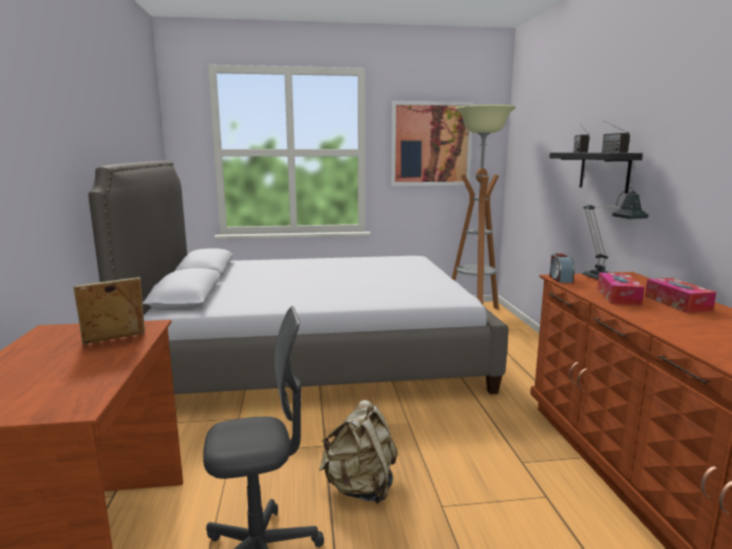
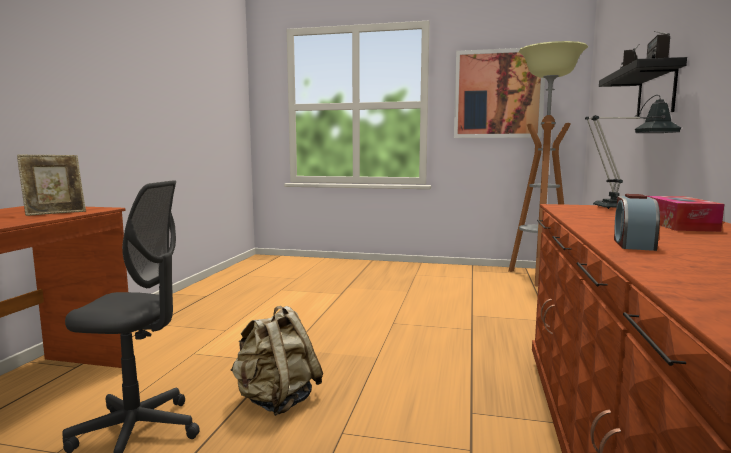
camera: 20 degrees right, 5 degrees down
(115, 342) = (55, 213): picture frame -> picture frame turned 150 degrees clockwise
(314, 353) = (339, 292): bed -> none
(560, 279) = (557, 206): alarm clock -> alarm clock (633, 244)
(618, 296) = (604, 217): tissue box -> none

